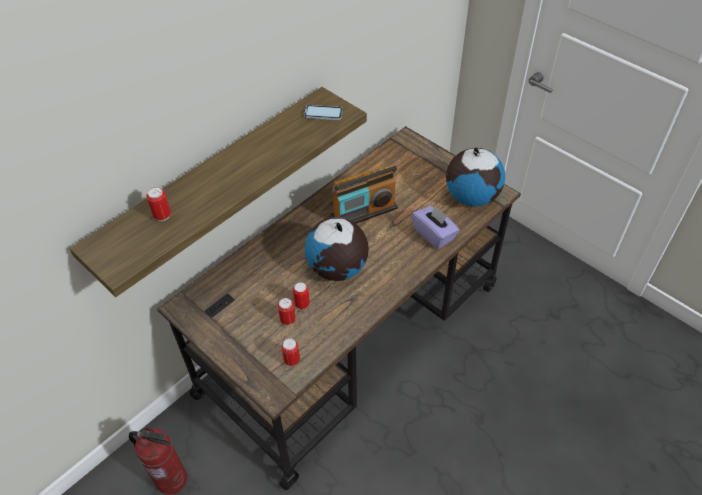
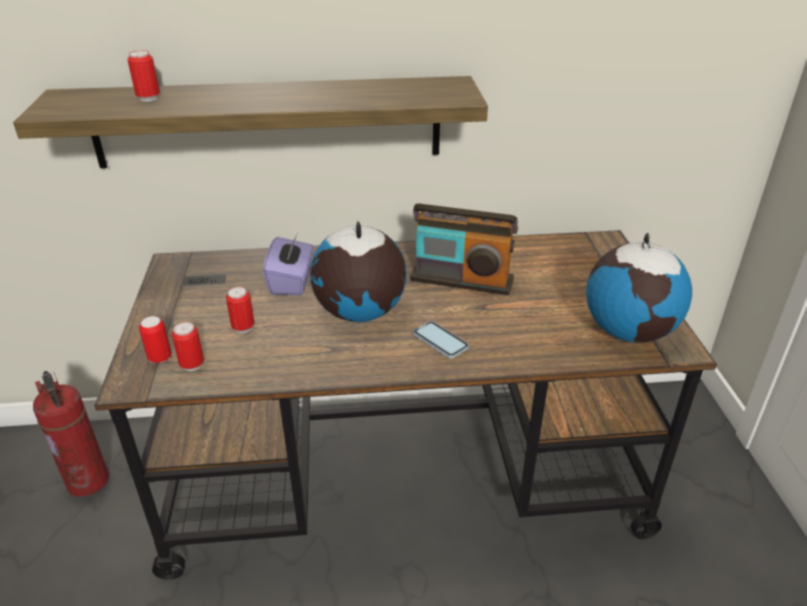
camera: 40 degrees right, 15 degrees down
(302, 304) = (277, 322): can -> can (160, 358)
(323, 113) = (435, 91): phone -> phone (440, 341)
(434, 235) = (523, 343): purple tissue box -> purple tissue box (292, 281)

